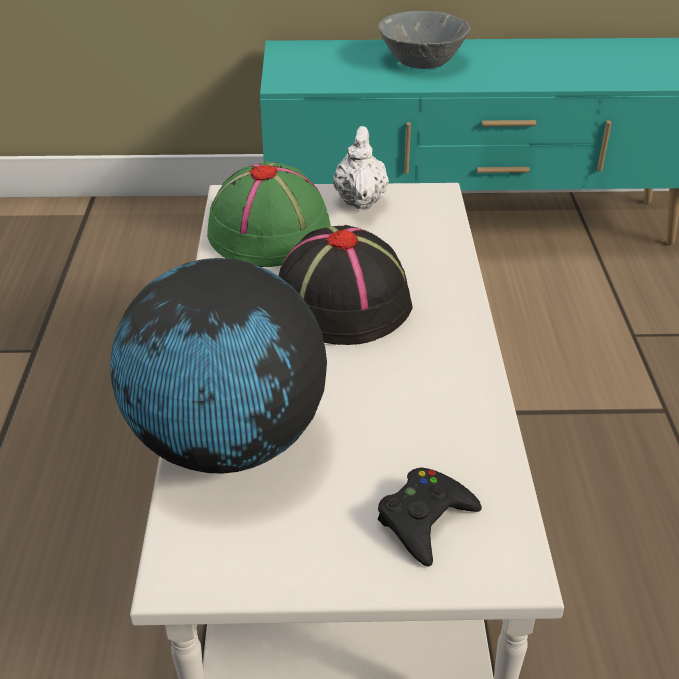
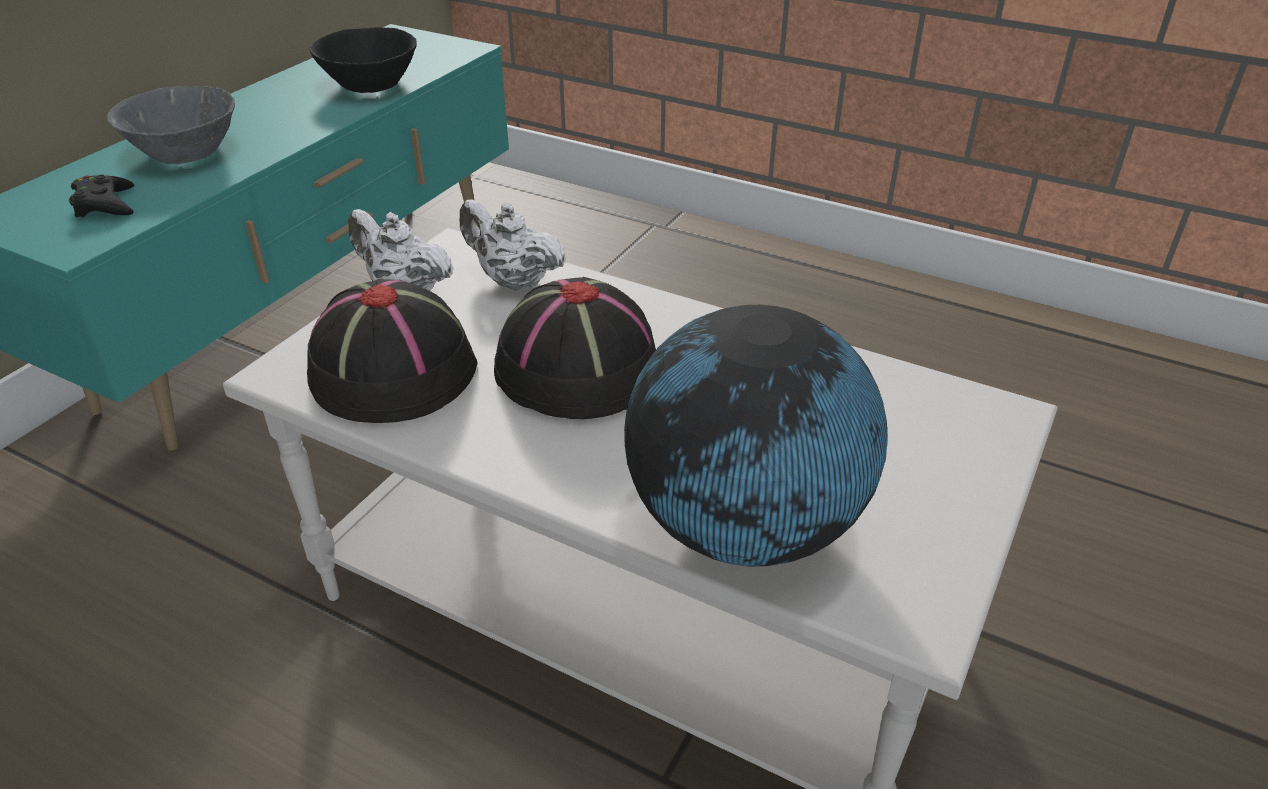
camera: 60 degrees left, 0 degrees up
(270, 232) = (391, 371): green hat -> black hat
(421, 234) = (513, 280): none -> white teapot
(425, 520) = (930, 437): black game controller -> black game controller (105, 204)
(604, 72) = (370, 85): none -> black bowl

